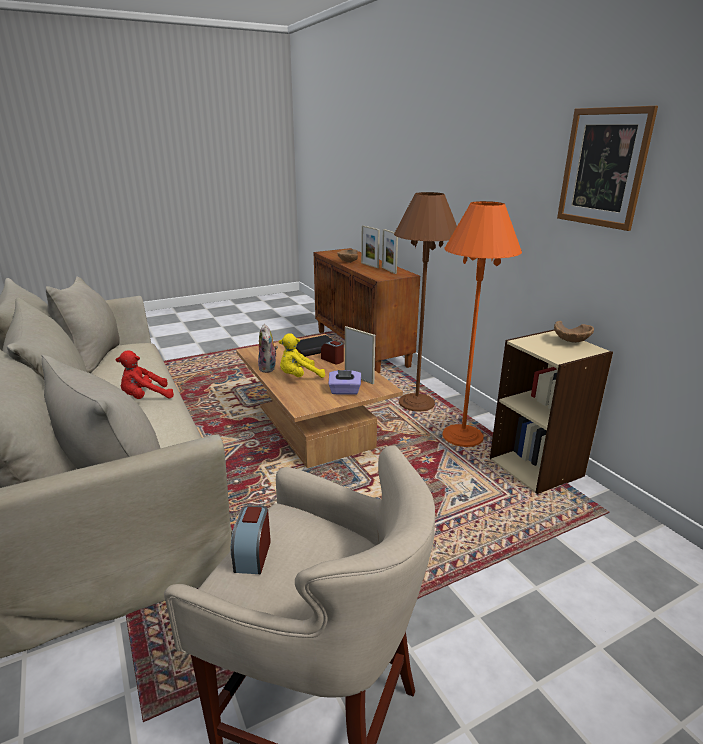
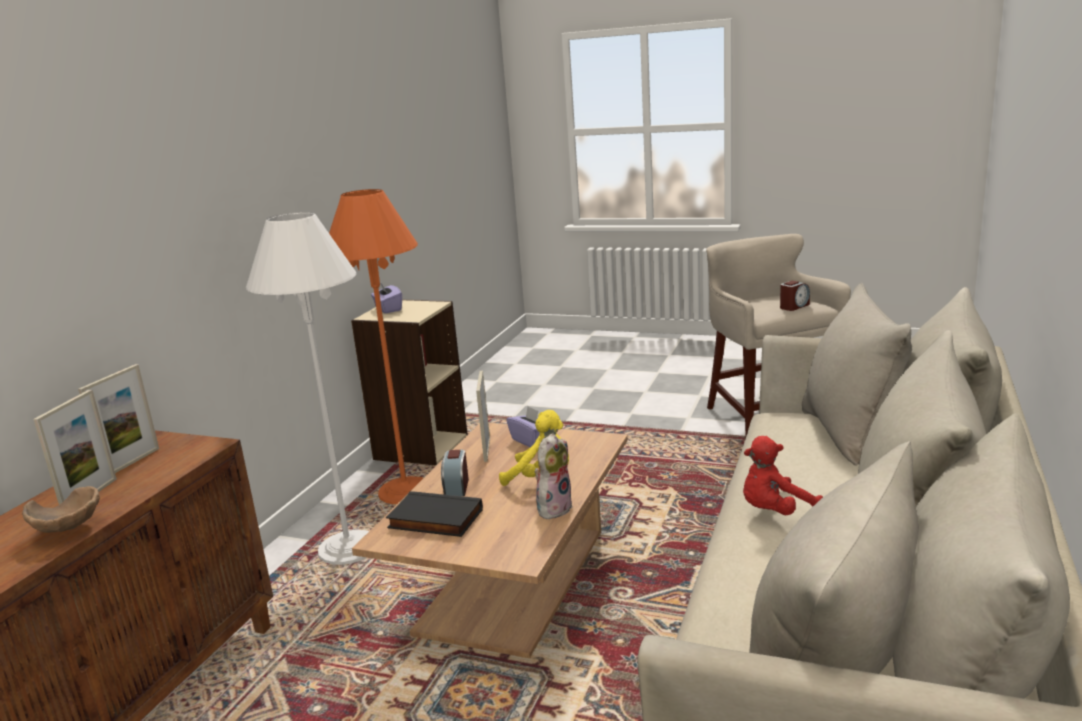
camera: 130 degrees left, 5 degrees down
(145, 398) = (775, 512): red plush toy -> red plush toy turned 135 degrees clockwise
(416, 403) = (348, 549): brown floor lamp -> white floor lamp
(570, 343) = (388, 309): brown bowl -> purple tissue box
(603, 168) = (332, 140): picture -> none

